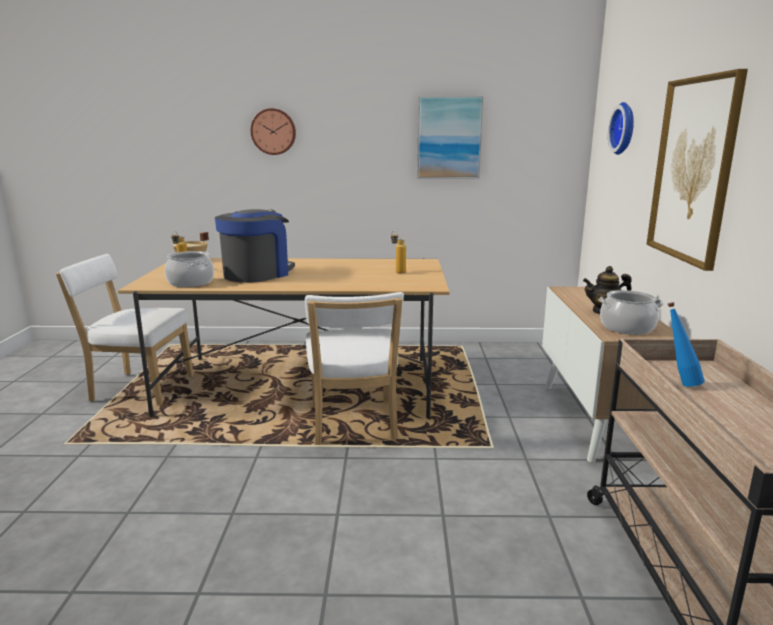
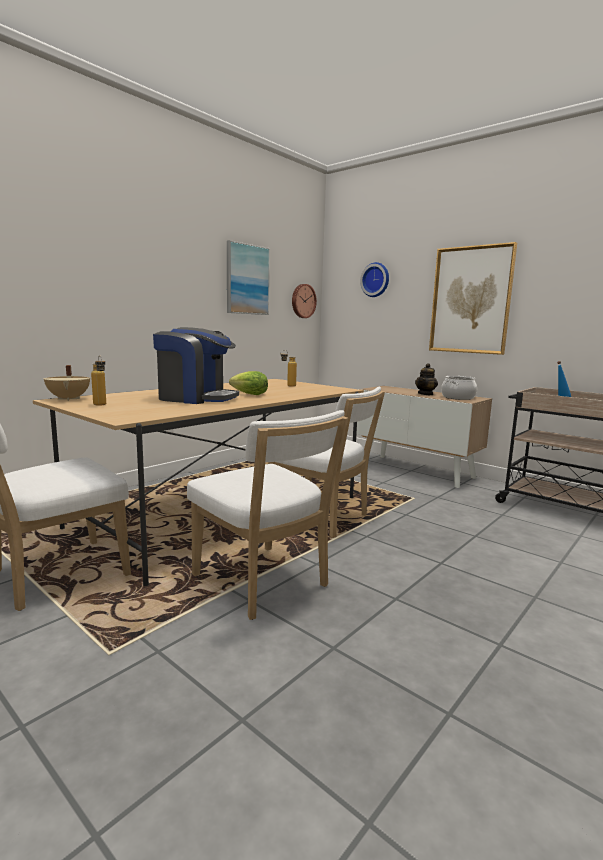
camera: 50 degrees left, 5 degrees down
(190, 283) = (166, 410): cooking pot -> none
(197, 450) = (264, 583): none -> white chair
(257, 274) = (196, 398): coffee machine -> coffee machine turned 120 degrees clockwise
(273, 131) = (103, 255): wall clock -> wall clock (302, 301)
(313, 277) = (249, 394): none -> lettuce

